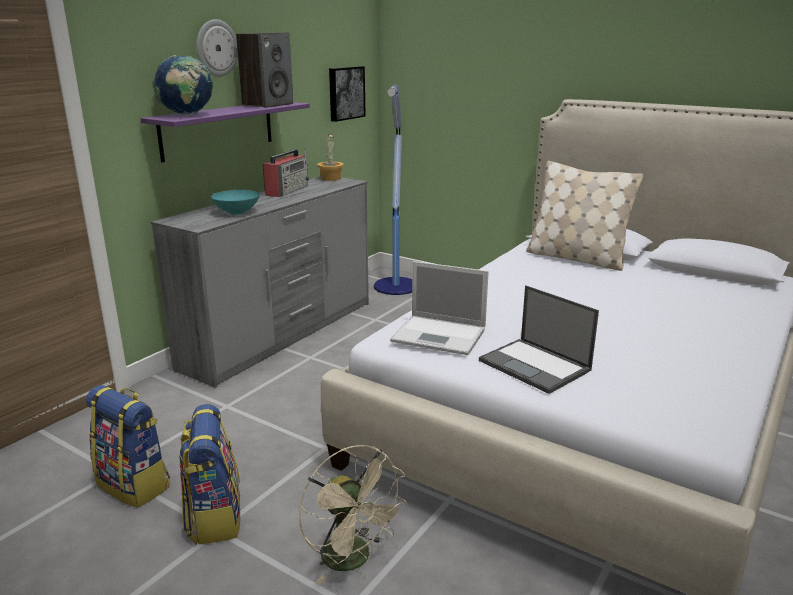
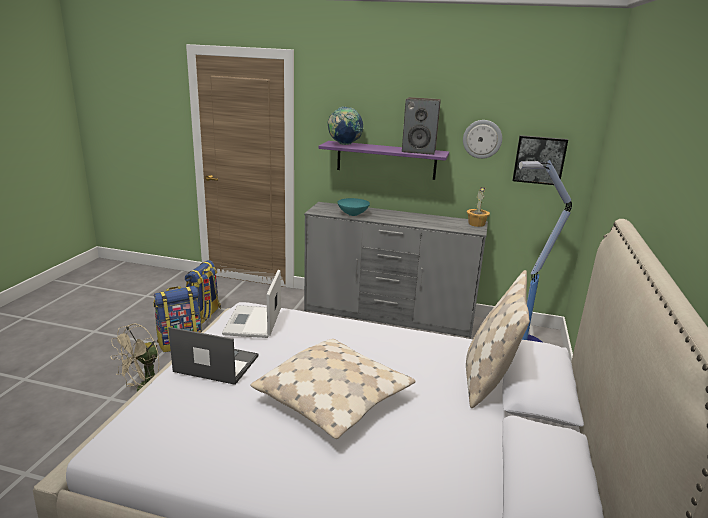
camera: 70 degrees right, 0 degrees up
(216, 48) = (395, 105): wall clock -> wall clock (482, 139)
(287, 190) = (423, 217): radio -> none
(536, 366) = (215, 364): laptop -> laptop turned 75 degrees clockwise
(609, 314) = (334, 399): none -> beige pillow

